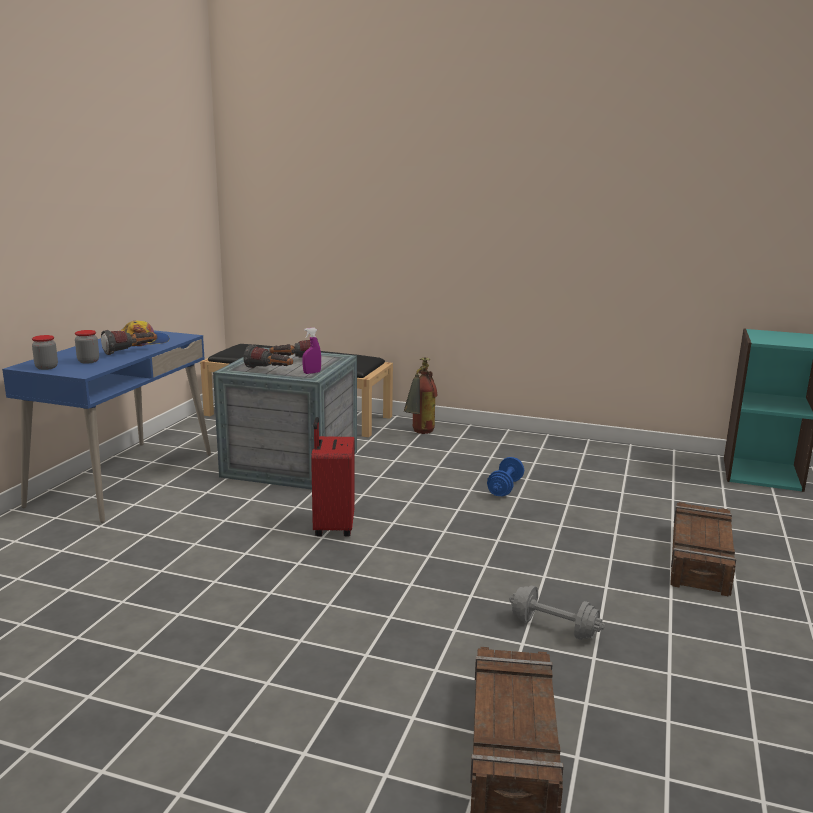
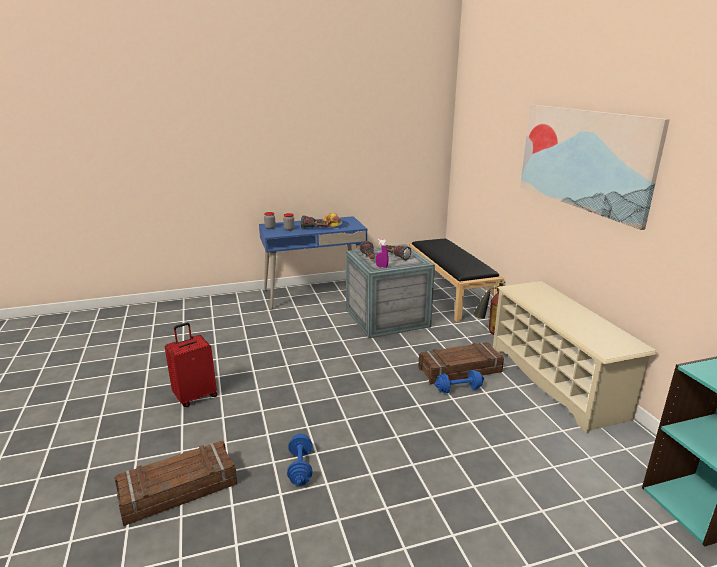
camera: 55 degrees right, 5 degrees up
(332, 527) = (333, 358): red suitcase -> red suitcase (195, 396)
(510, 183) = (582, 159): none -> picture
(546, 445) = (556, 380): none -> beige shoe rack
(554, 627) = (300, 468): grey dumbbell -> blue dumbbell
(701, 559) = (464, 508): crate -> crate (460, 370)

